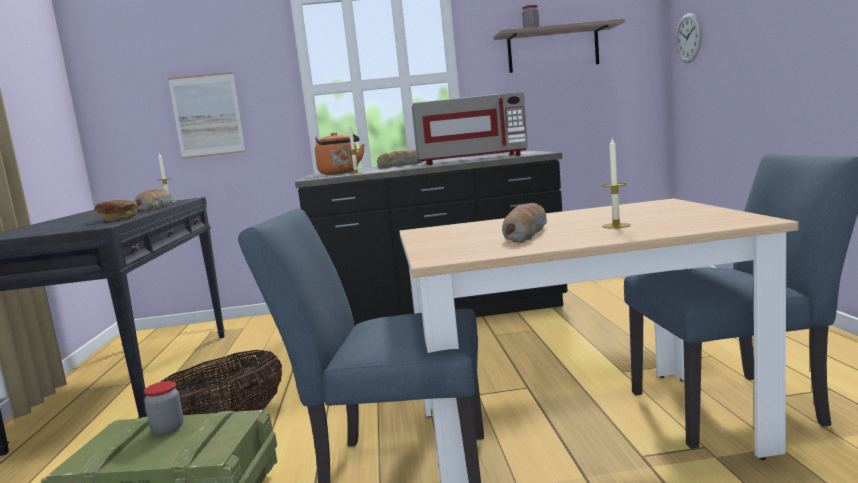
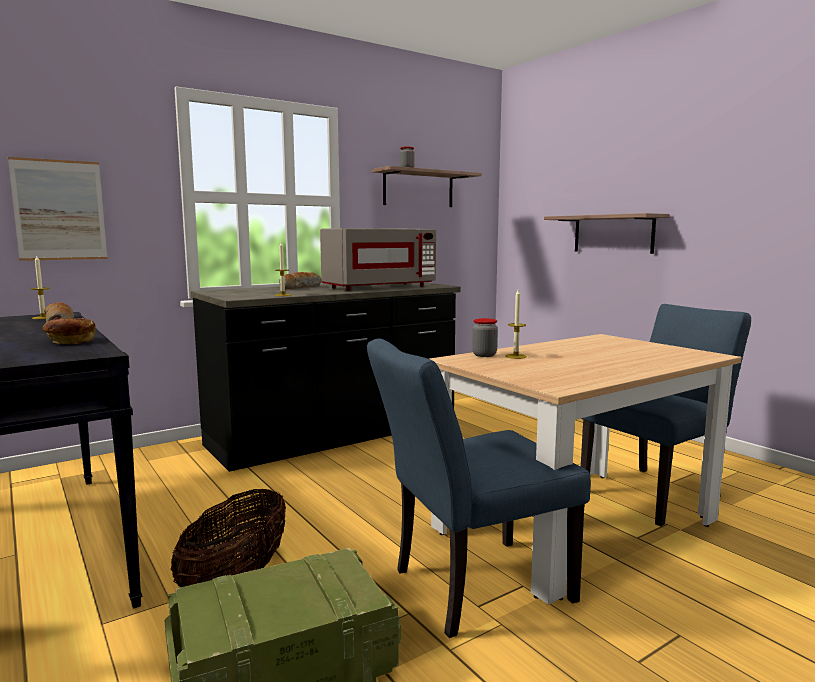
camera: 30 degrees left, 0 degrees up
(168, 429) = (268, 584): jar -> jar (484, 355)
(340, 173) = (247, 292): orange kettle -> none
(525, 233) = (568, 364): bread -> none
(616, 226) = (625, 358): candle -> candle (515, 356)
(688, 38) = (523, 196): wall clock -> none
(778, 67) = (613, 234): none -> shelf

